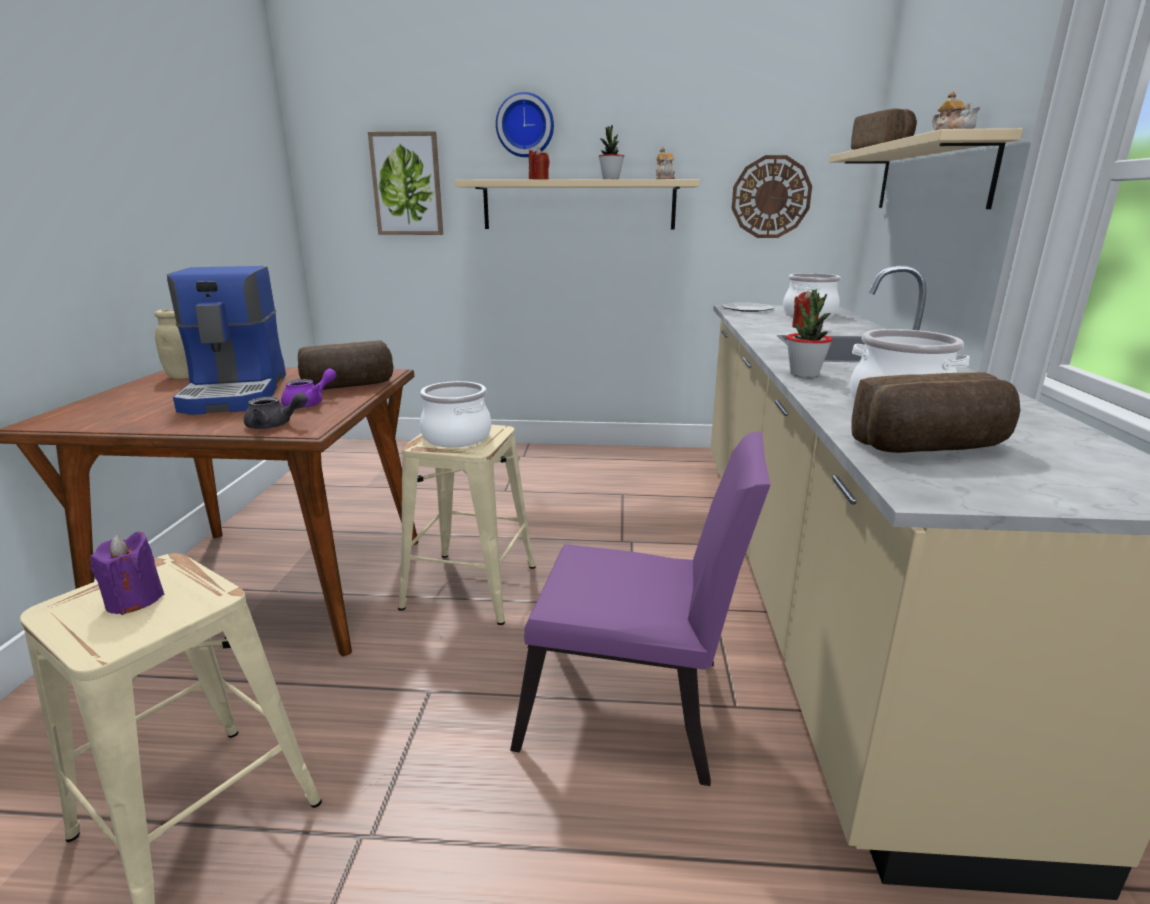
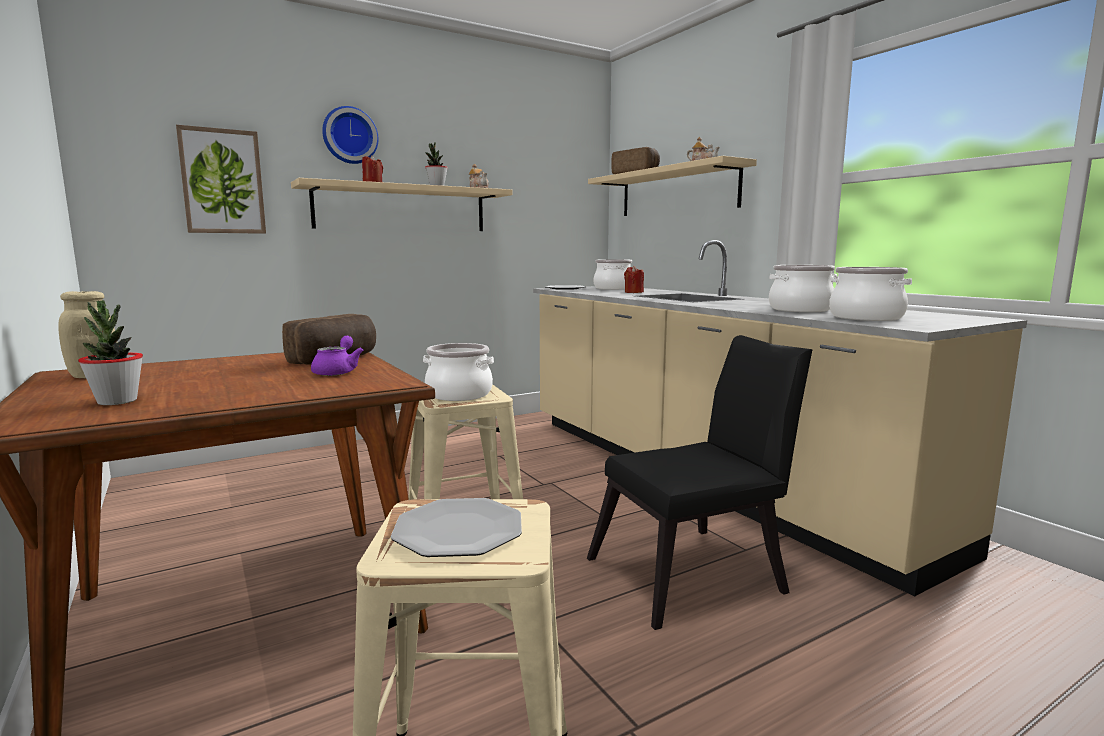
camera: 35 degrees left, 10 degrees down
(135, 600) = (458, 530): purple candle -> plate
(237, 393) = (224, 376): coffee machine -> none
(274, 425) = (355, 385): grey teapot -> none
(636, 709) = (695, 574): purple chair -> black chair
(771, 197) = (548, 208): wall clock -> none
(804, 374) = (714, 305): potted plant -> potted plant (117, 401)
(932, 447) = (865, 318): bread -> cooking pot

